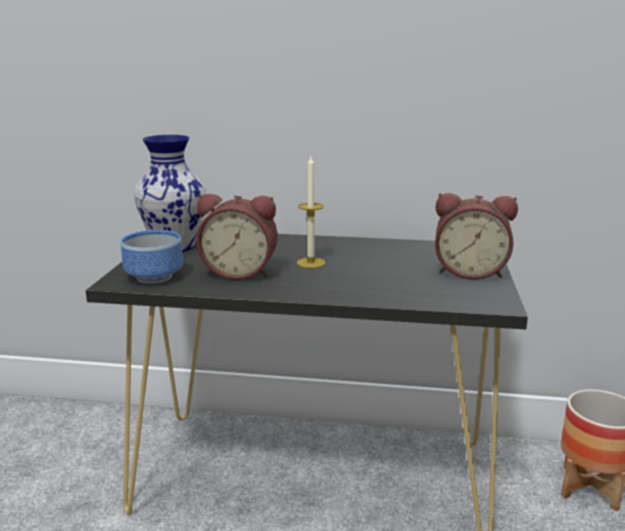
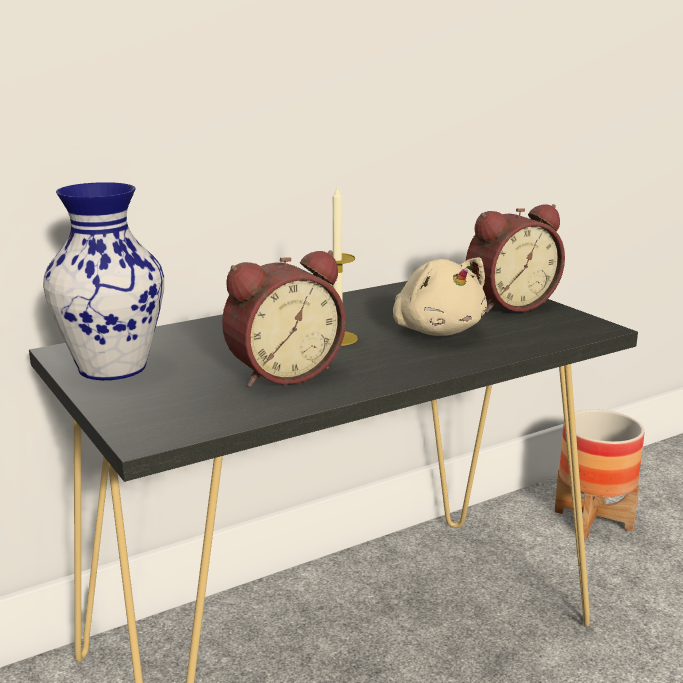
camera: 40 degrees left, 0 degrees up
(152, 277) = (180, 414): bowl -> none
(379, 274) = (436, 330): none -> beige plush toy

